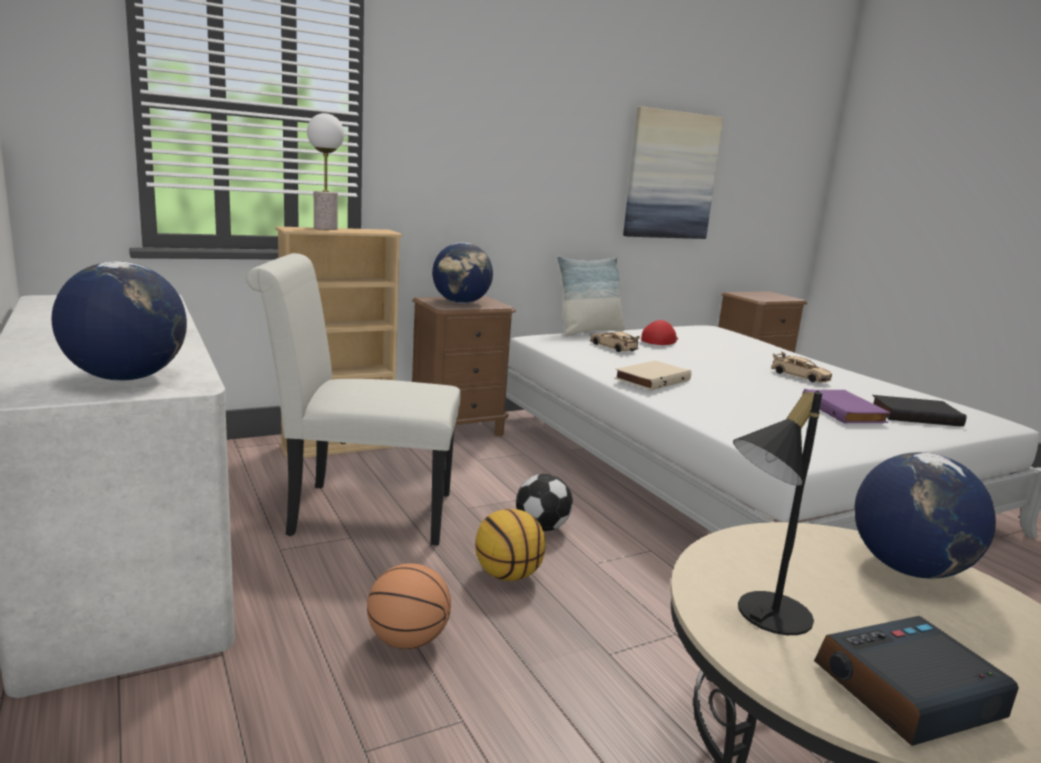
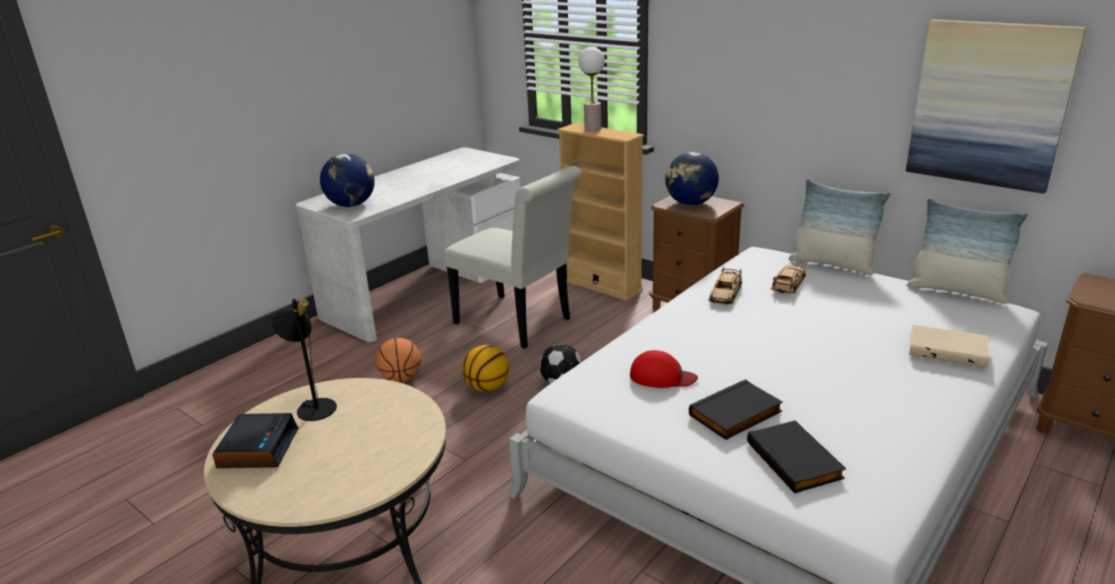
camera: 70 degrees right, 10 degrees up
(360, 513) = (518, 323): white chair -> white chair turned 150 degrees clockwise
(651, 379) = (694, 316): beige book -> beige book (948, 349)
(660, 340) = (857, 296): red cap -> red cap (662, 377)
(674, 325) = (956, 291): none -> pillow
(799, 376) = (849, 382): beige toy car -> beige toy car (725, 294)
(845, 411) = (736, 414): purple book -> black book
(907, 693) = (258, 448): alarm clock -> alarm clock turned 45 degrees clockwise
(908, 568) = (395, 452): globe -> none

